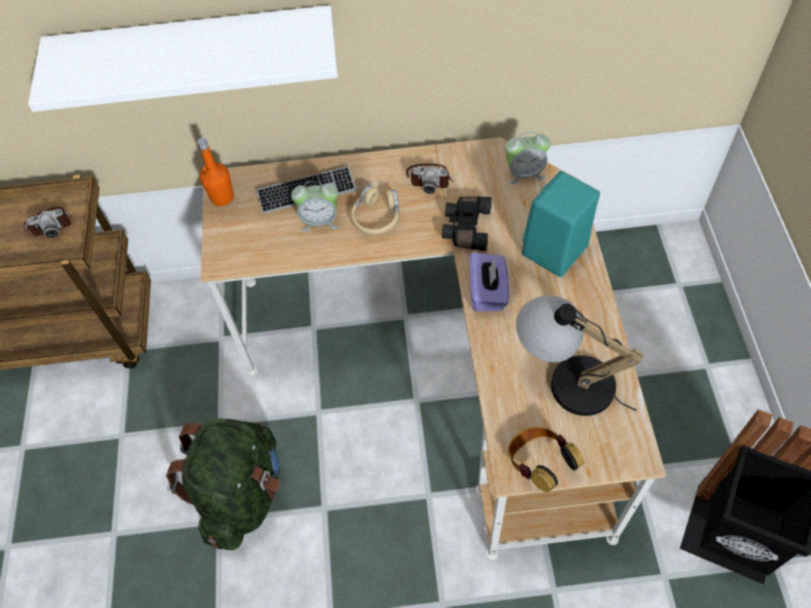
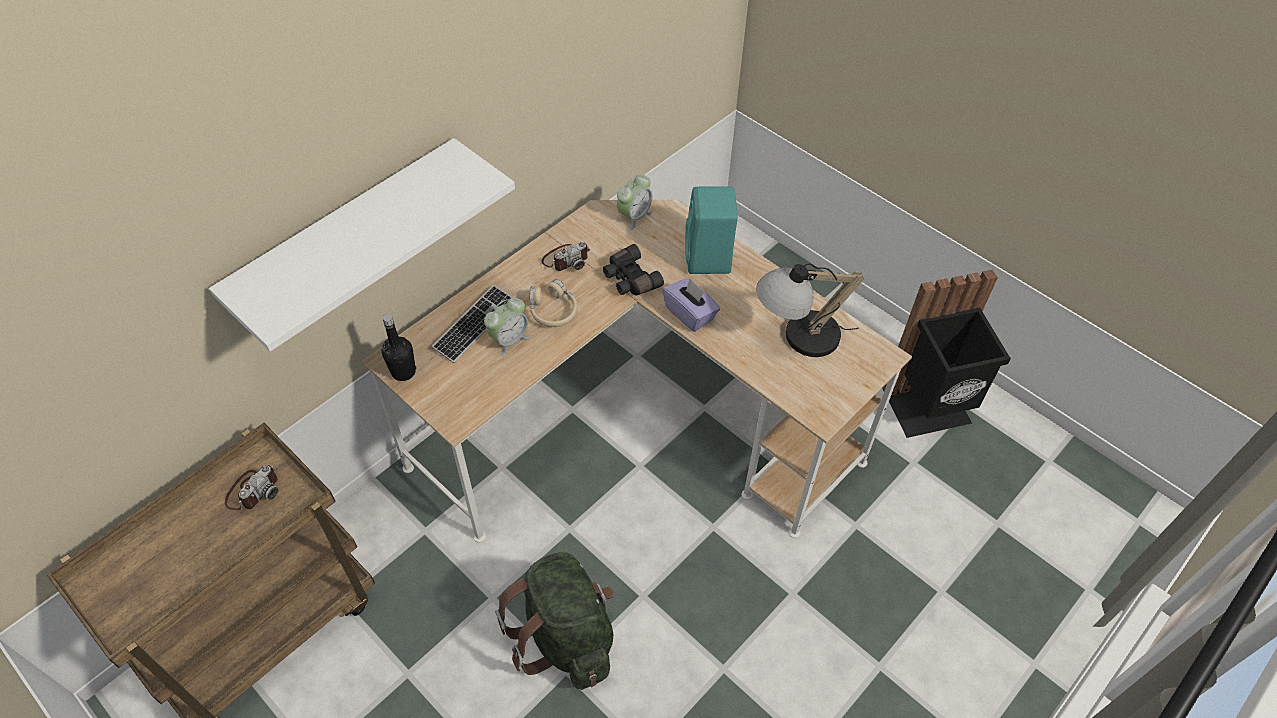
camera: 45 degrees left, 5 degrees down
(222, 197) = (403, 372): orange bottle -> black bottle
(539, 464) = (833, 402): headphones -> none

